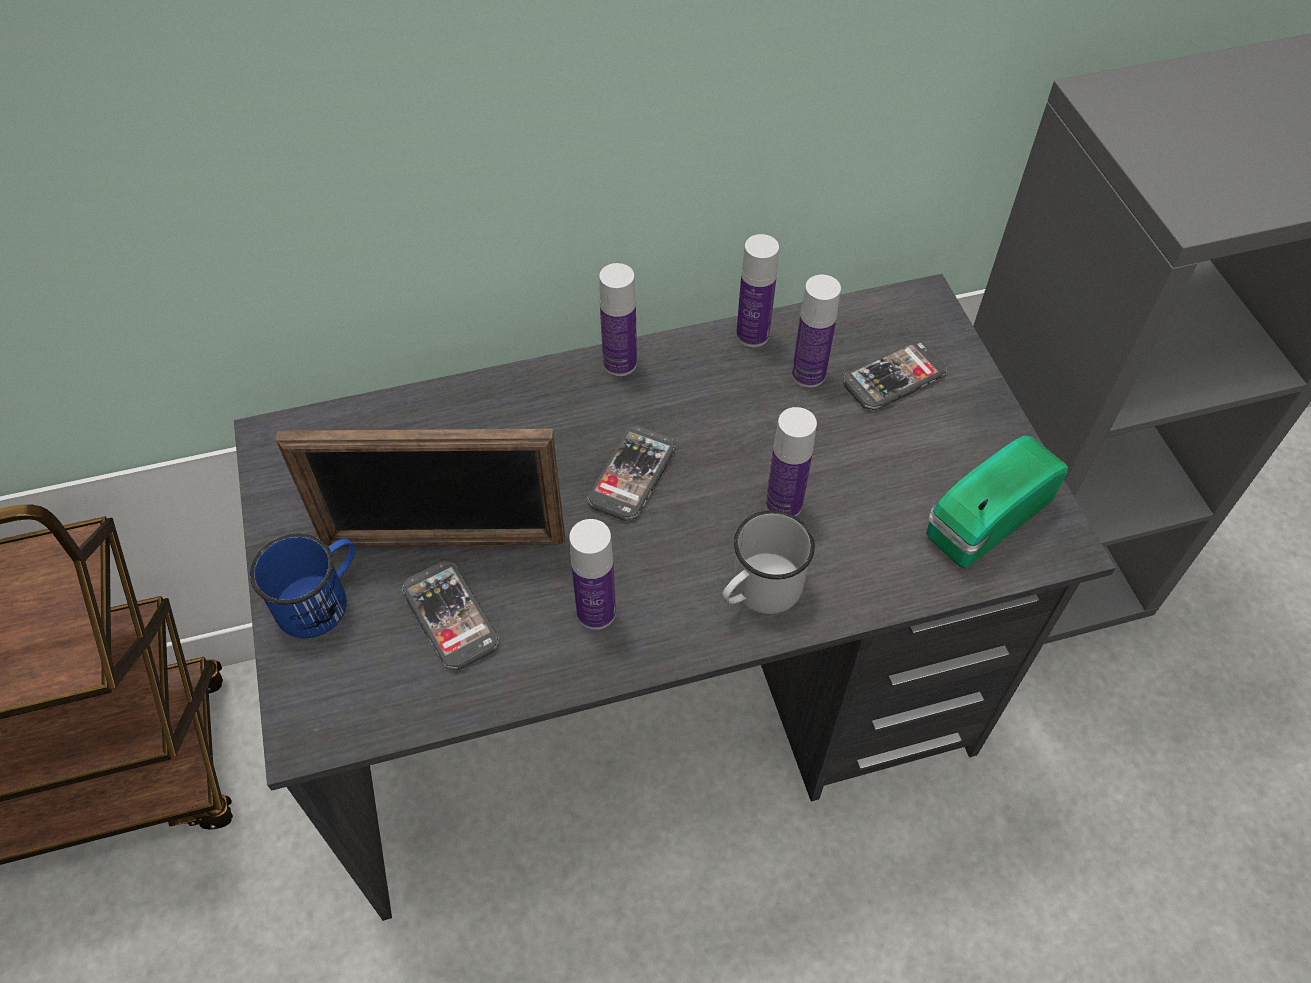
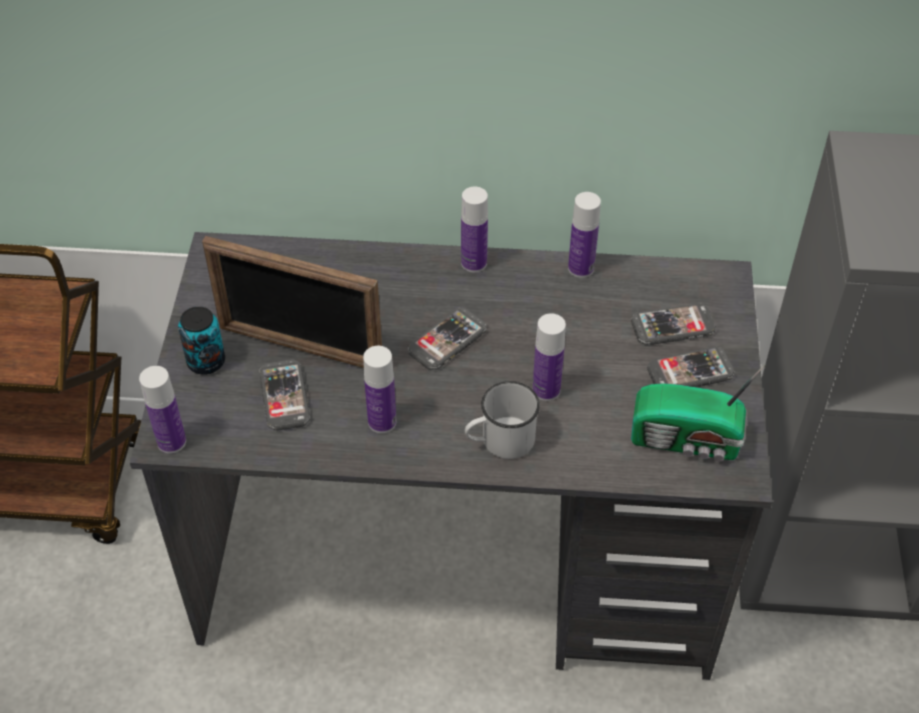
camera: 20 degrees right, 5 degrees down
(321, 599) = (206, 362): blue mug -> can
(808, 374) = (608, 307): bottle -> bottle (171, 442)
(942, 429) = (690, 372): none -> phone
(982, 519) = (688, 441): radio -> radio turned 150 degrees counterclockwise

